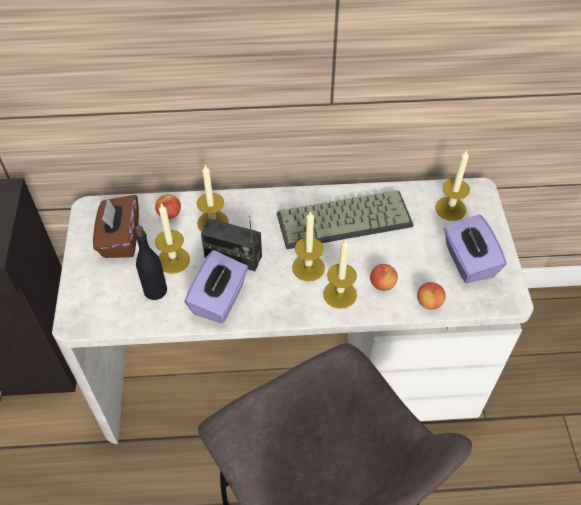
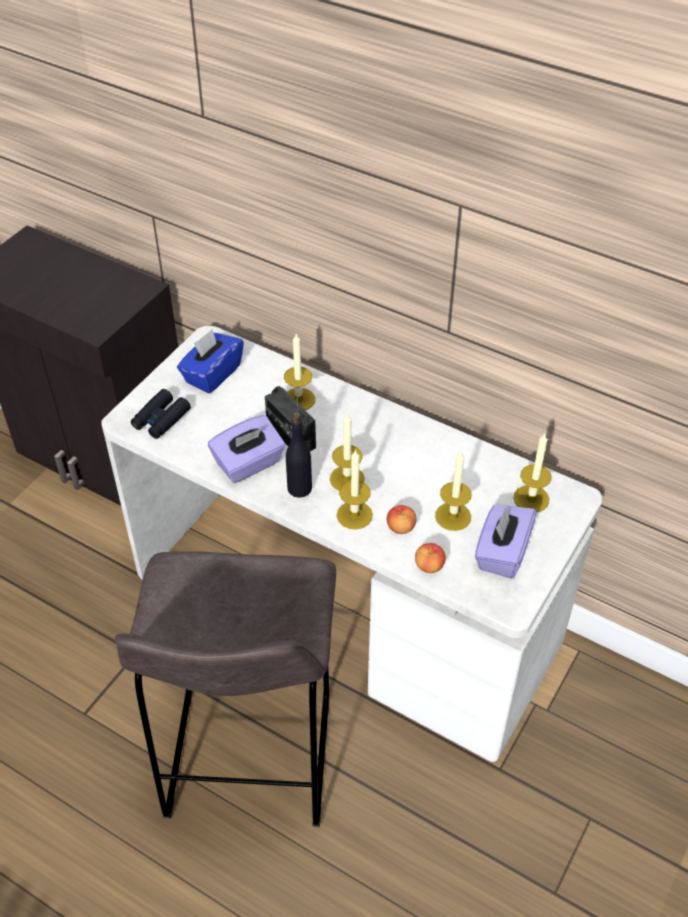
camera: 35 degrees right, 5 degrees down
(108, 303) = (161, 419): none -> black binoculars
(120, 239) = (212, 374): brown tissue box -> blue tissue box
(155, 290) = (204, 429): black bottle -> black bottle (299, 488)
(169, 214) = (269, 374): apple -> none
(173, 260) = (239, 413): candle -> candle (453, 516)
(345, 218) = (419, 455): keyboard -> none

